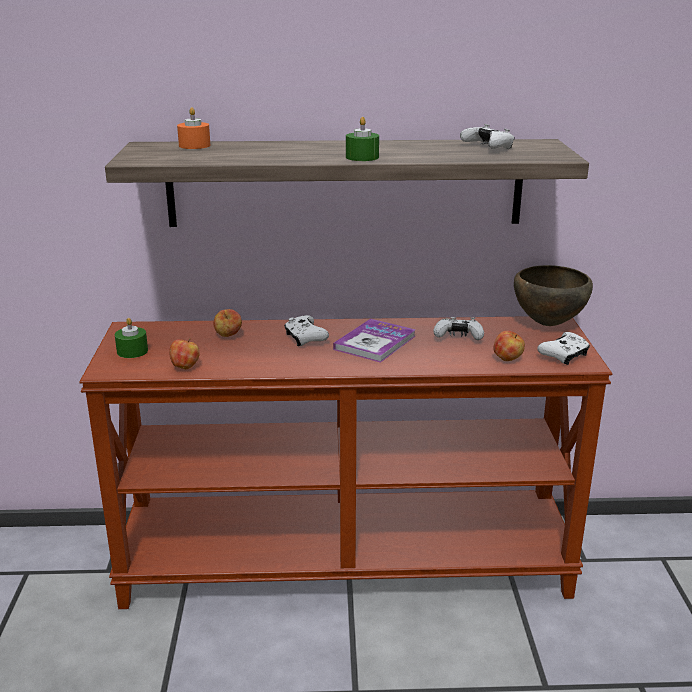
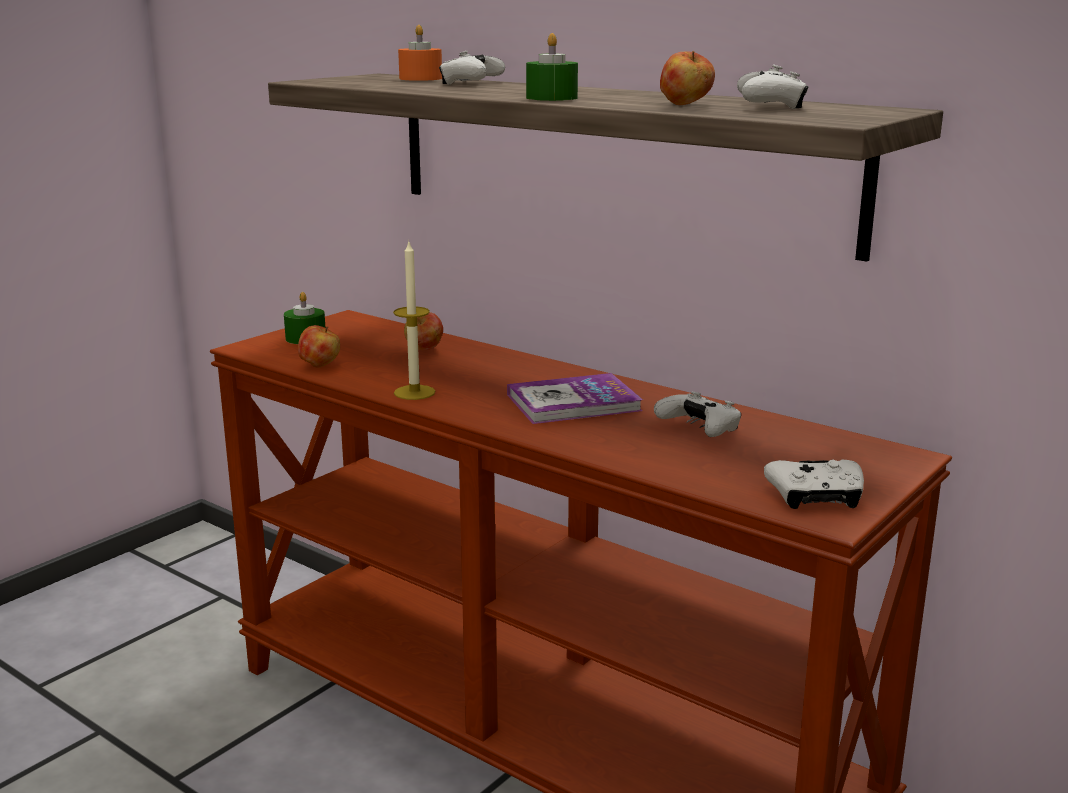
camera: 40 degrees right, 5 degrees down
(281, 365) = (414, 392): none -> candle
(305, 338) = (501, 375): white game controller -> white game controller (470, 83)
(508, 359) = (714, 473): apple -> apple (686, 105)
(547, 324) = (879, 453): brown bowl -> none

